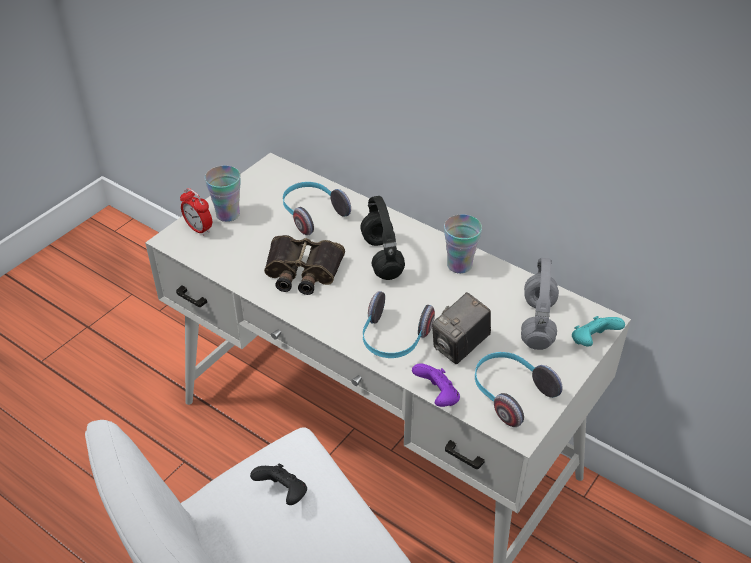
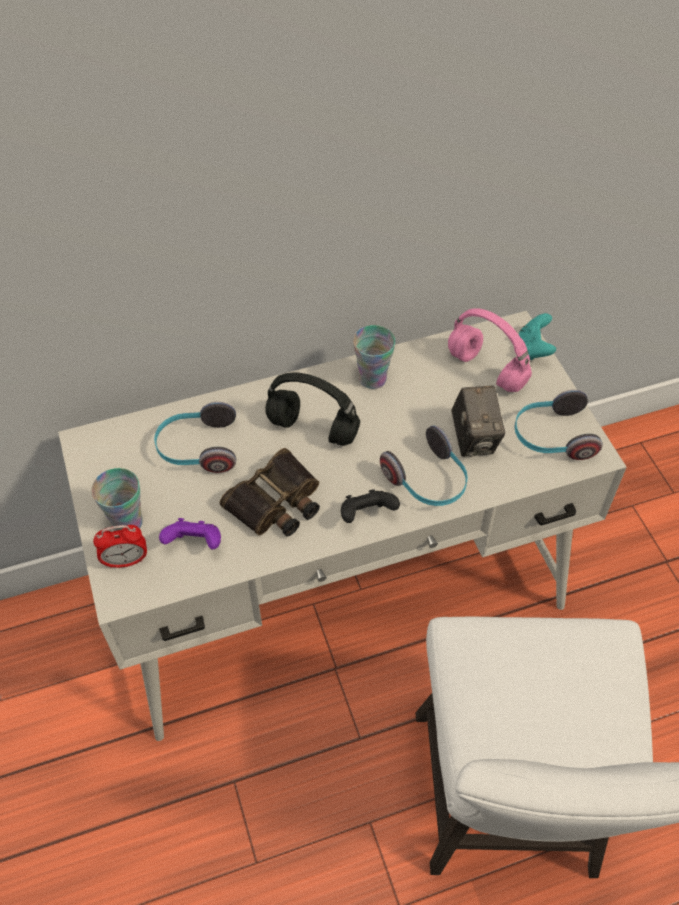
camera: 55 degrees left, 10 degrees up
(283, 493) = (518, 676): black game controller -> black game controller (367, 515)
(437, 397) = (520, 489): purple game controller -> purple game controller (195, 544)
(538, 324) = (488, 370): grey headphones -> pink headphones

